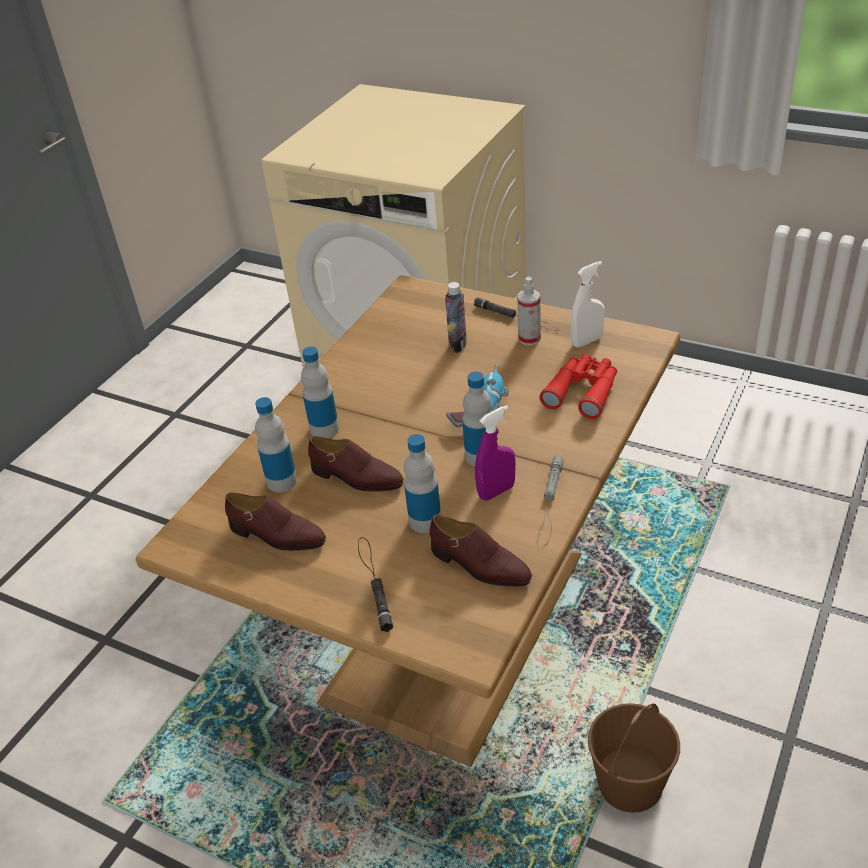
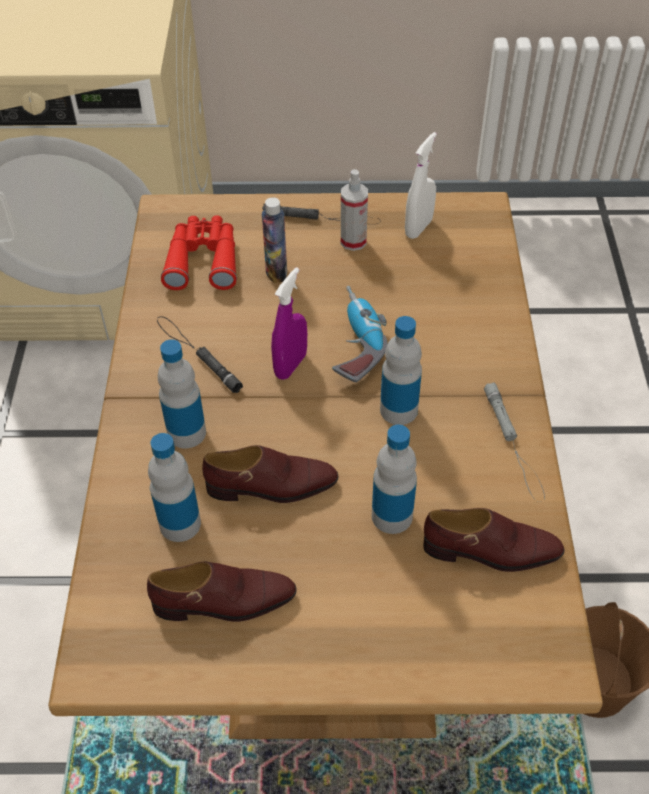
camera: 30 degrees left, 10 degrees up
(374, 583) = (387, 621): black flashlight -> black flashlight (197, 354)
(496, 491) = (446, 449): purple spray bottle -> purple spray bottle (290, 365)
(583, 391) = (456, 292): red binoculars -> red binoculars (203, 260)

